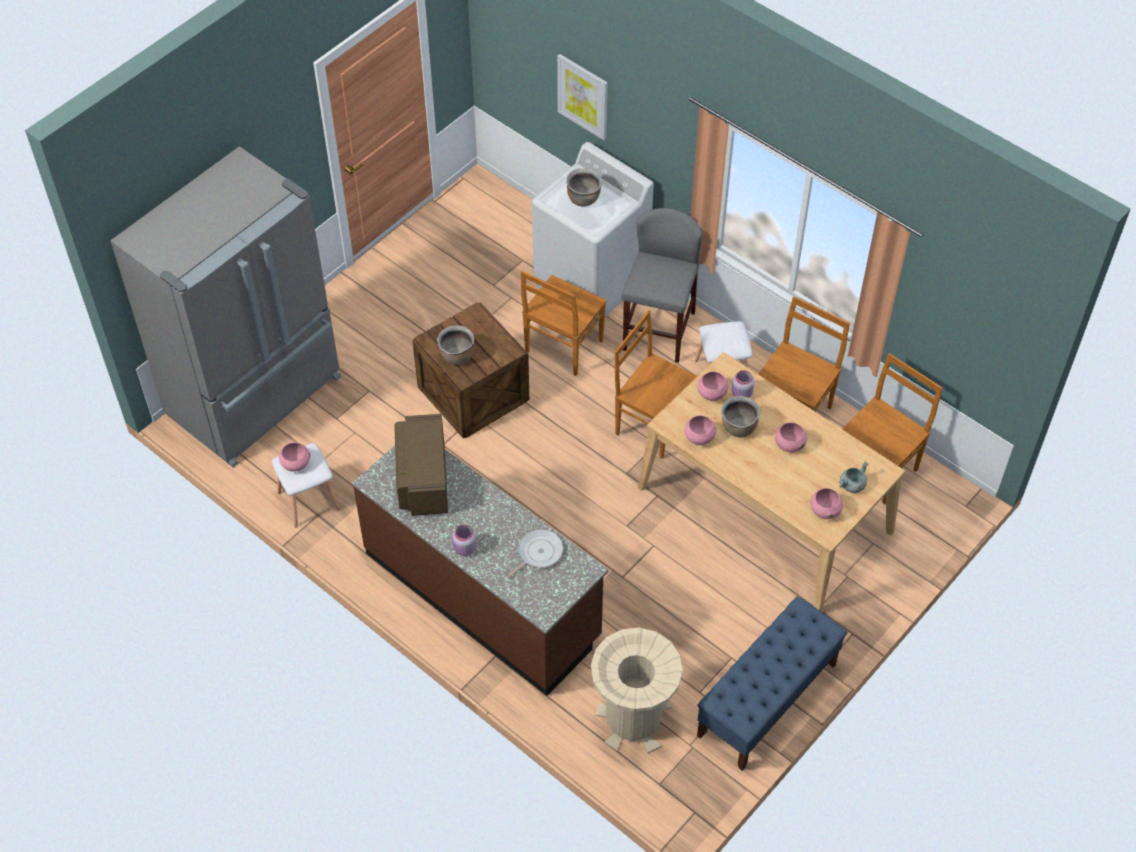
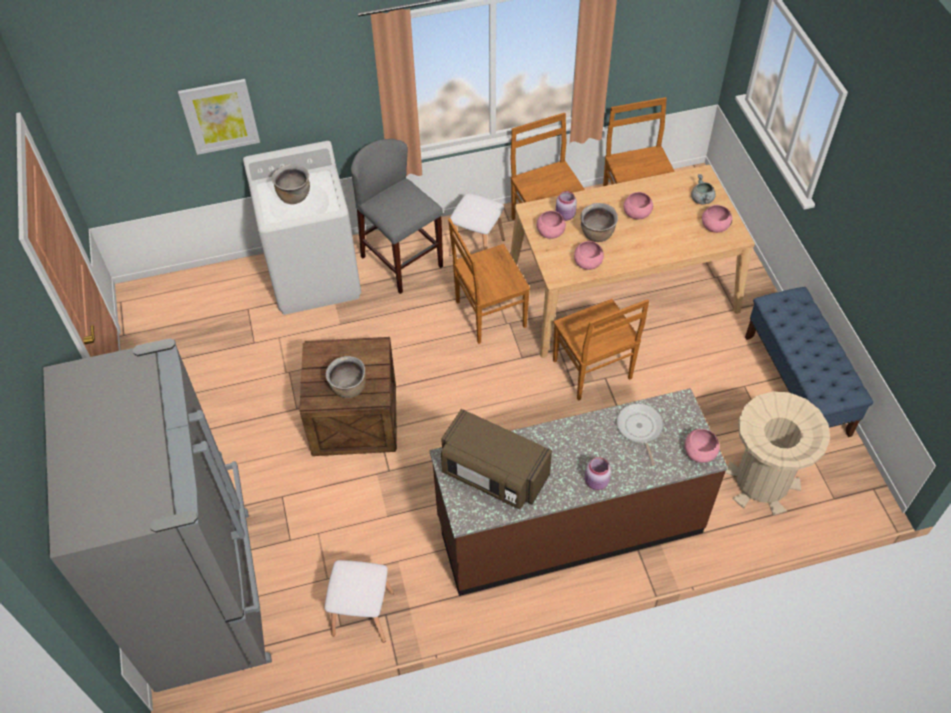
camera: 55 degrees left, 0 degrees up
(295, 463) = (350, 589): pink bowl -> pink bowl (699, 453)
(562, 347) = (362, 331): brown chair -> brown chair (593, 371)

